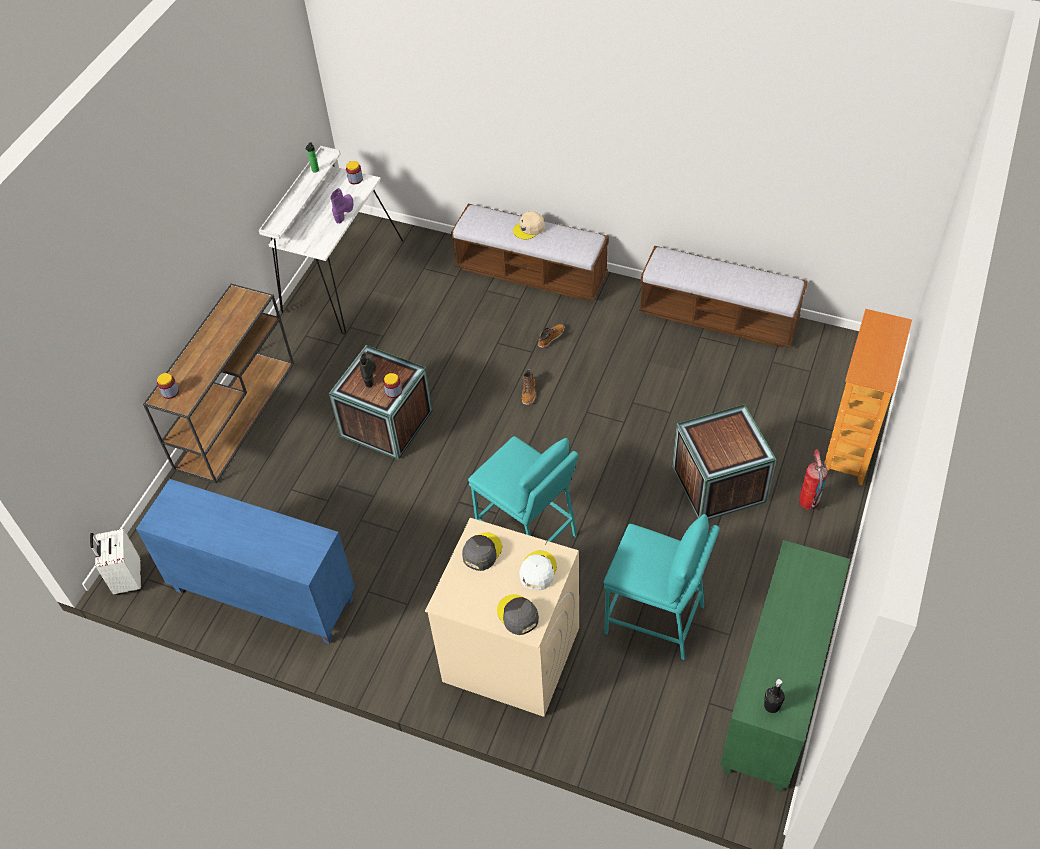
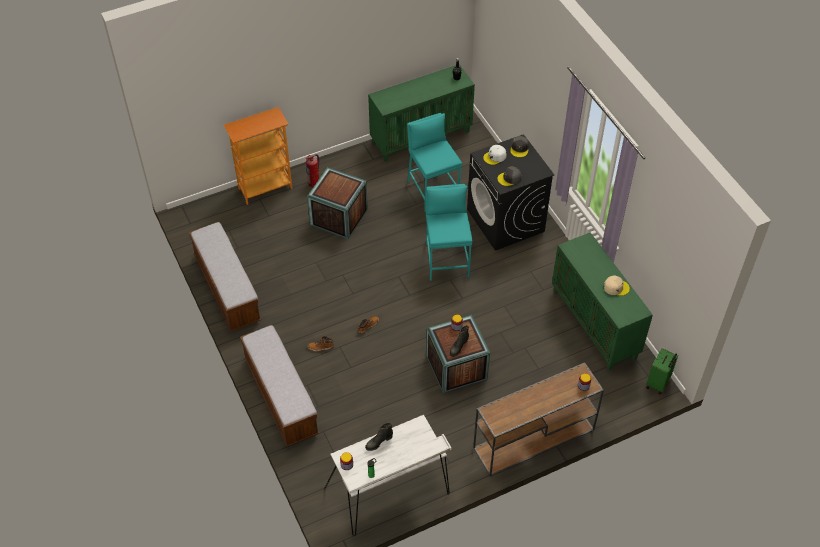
camera: 140 degrees left, 0 degrees up
(127, 579) = (658, 383): white suitcase -> green suitcase
(262, 596) = (595, 324): blue cabinet -> green cabinet
(344, 211) = (378, 442): purple boot -> black boot
(510, 654) = (506, 221): beige washing machine -> black washing machine
(529, 228) = (275, 373): beige cap -> beige cap (616, 287)

